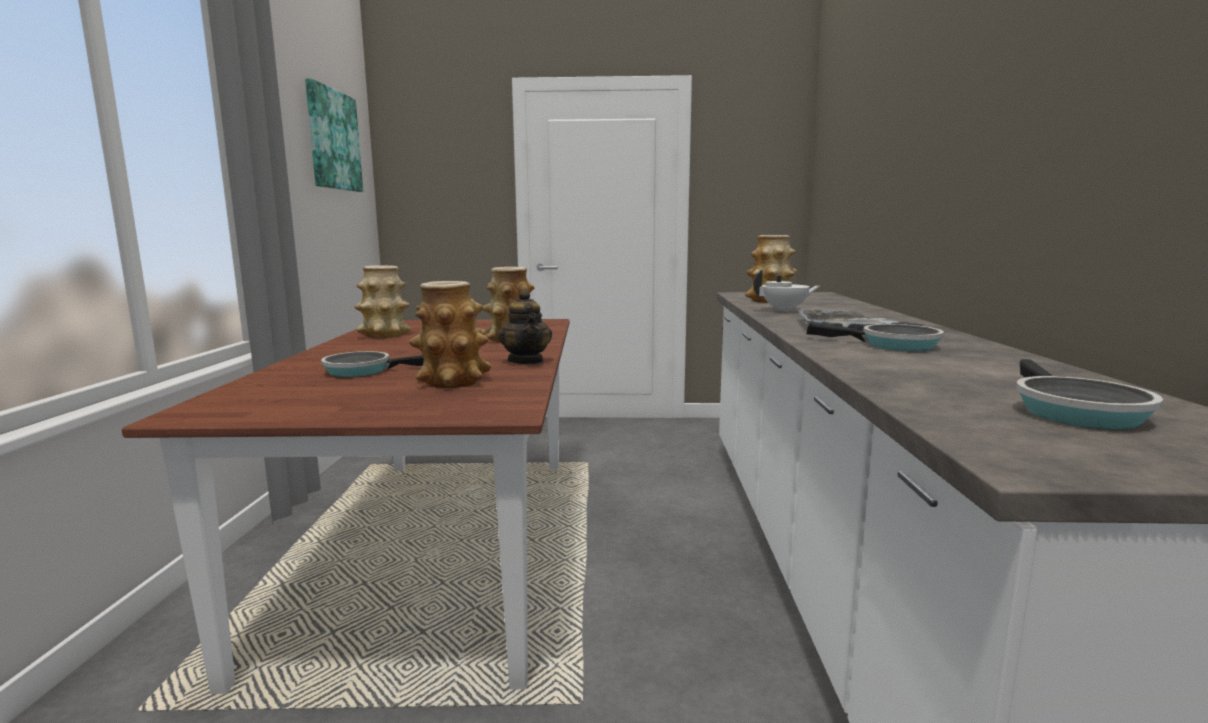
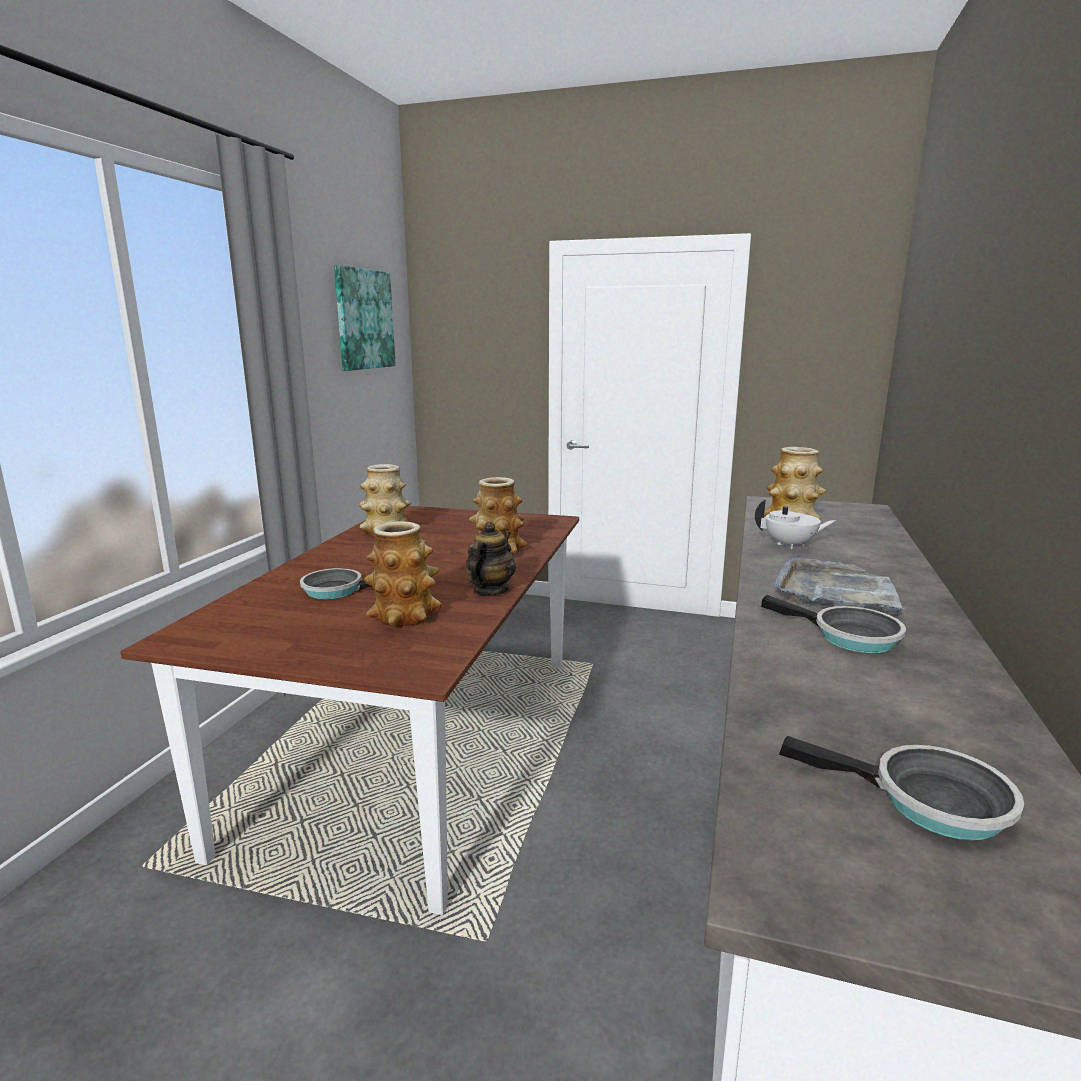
camera: 15 degrees right, 5 degrees up
(526, 361) = (490, 590): teapot -> teapot turned 150 degrees counterclockwise
(1074, 411) = (928, 802): frying pan -> frying pan turned 90 degrees counterclockwise

